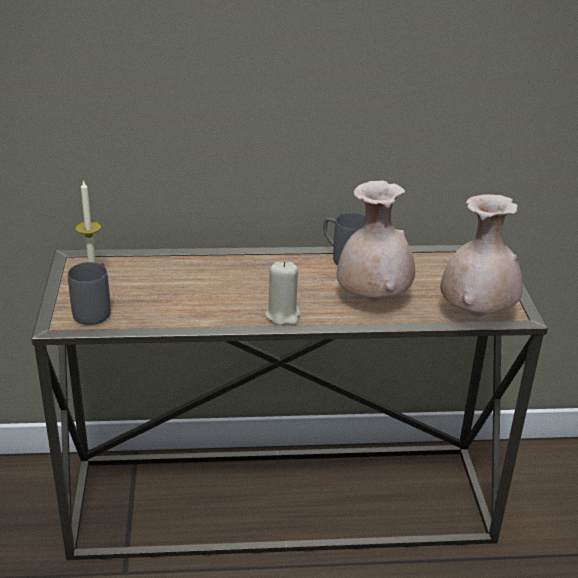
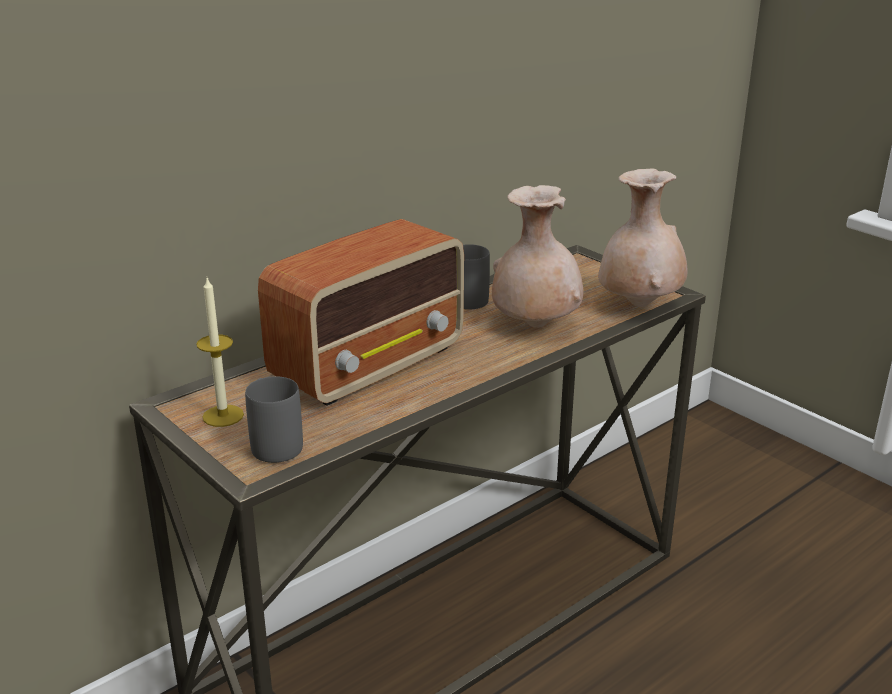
camera: 35 degrees left, 5 degrees down
(221, 281) = (370, 364): none -> radio
(283, 315) = (479, 370): beige candle -> none

